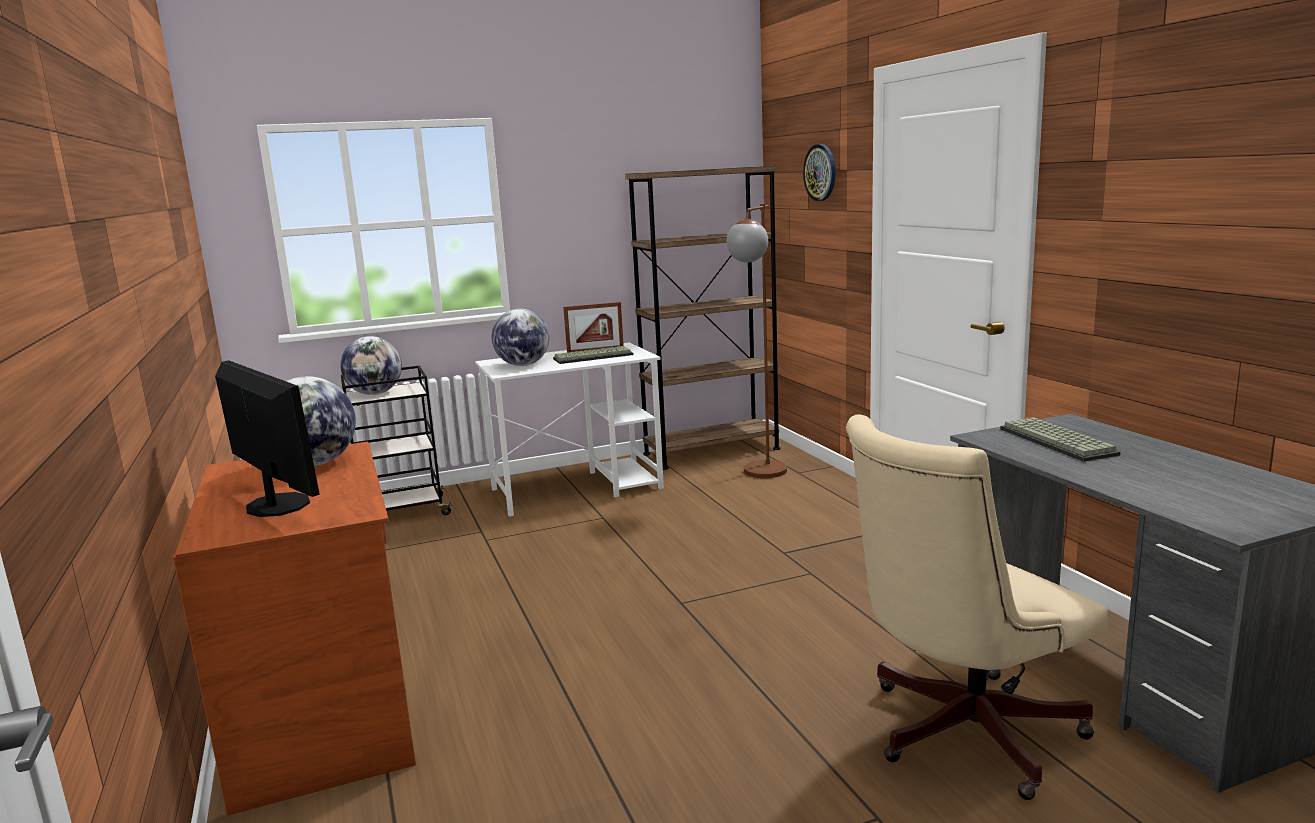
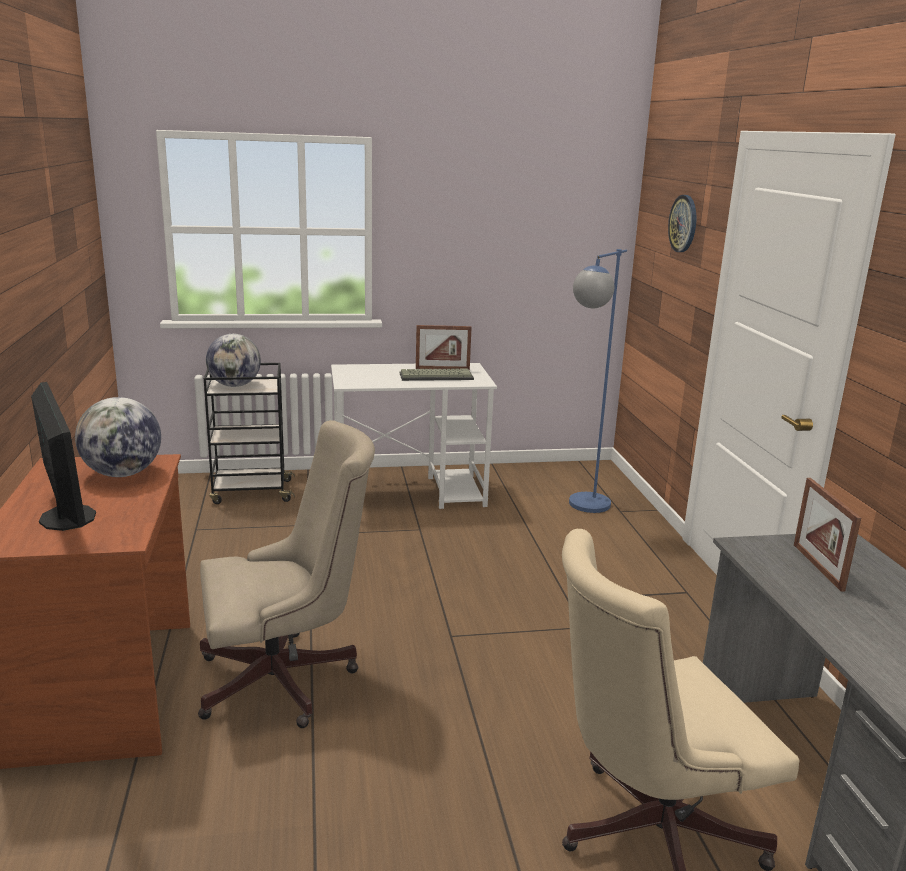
camera: 10 degrees right, 5 degrees up
(523, 365) = (369, 376): globe -> none
(524, 671) = (286, 680): none -> beige office chair
(711, 451) = (548, 473): brown bookcase -> none
(760, 476) = (583, 509): brown floor lamp -> blue floor lamp
(1059, 441) = (818, 567): keyboard -> picture frame

